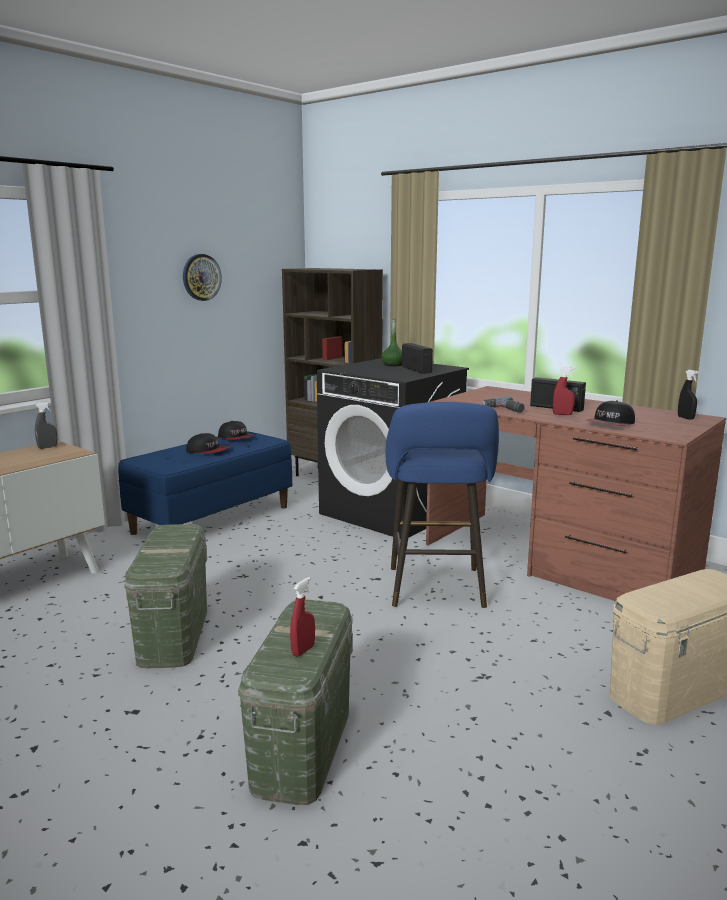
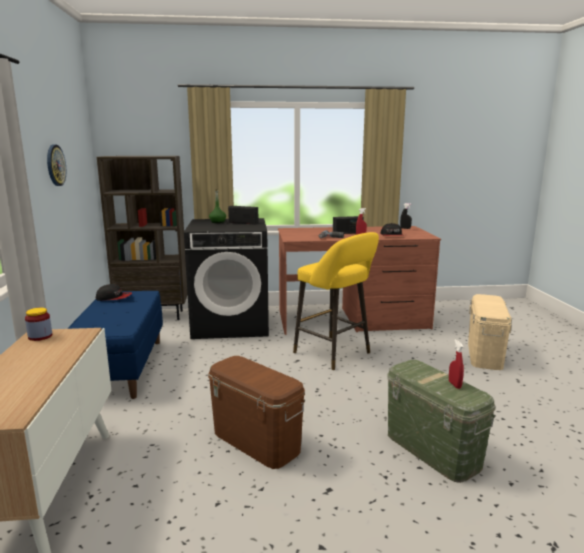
camera: 45 degrees left, 0 degrees up
(47, 447) = (40, 336): grey spray bottle -> jar
(174, 635) = (256, 441): green storage box -> brown storage box
(208, 451) = (118, 311): cap -> none
(436, 590) = (335, 354): blue stool -> yellow stool

